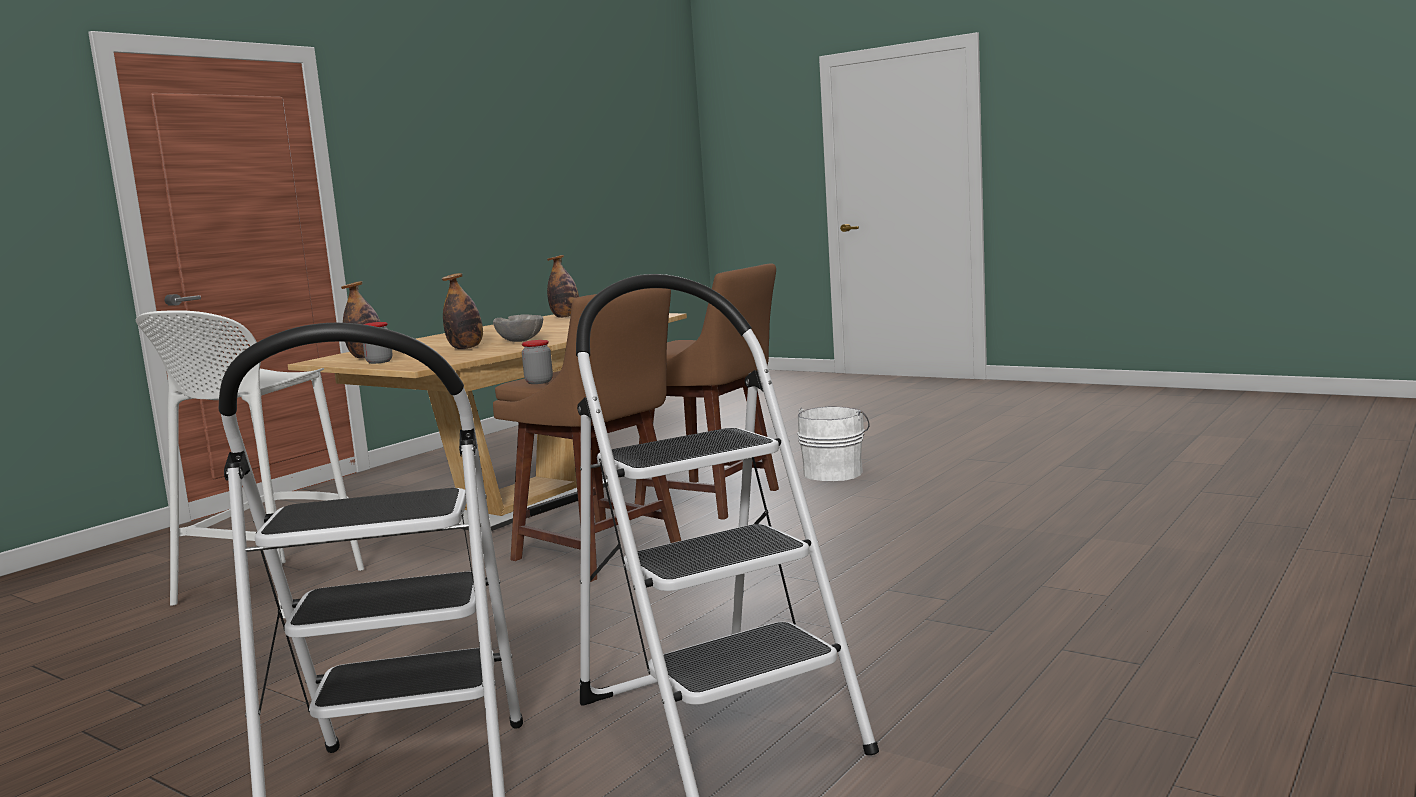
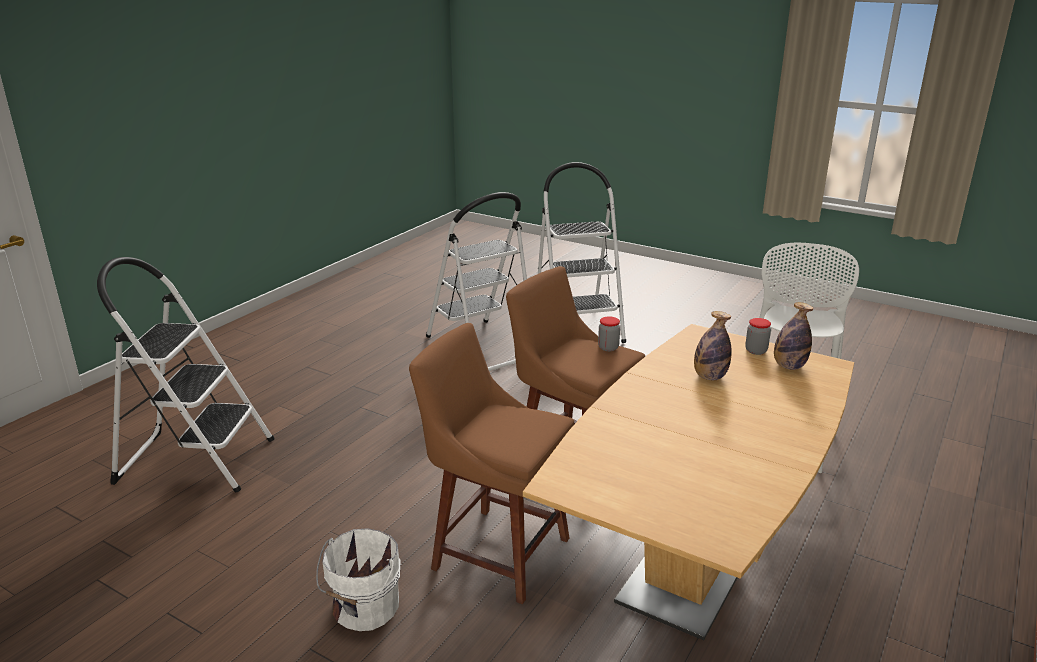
camera: 175 degrees right, 15 degrees up
(519, 341) = (670, 391): grey bowl -> none
(565, 317) = (707, 519): bottle -> none
(1151, 534) = (192, 460): none -> step ladder

